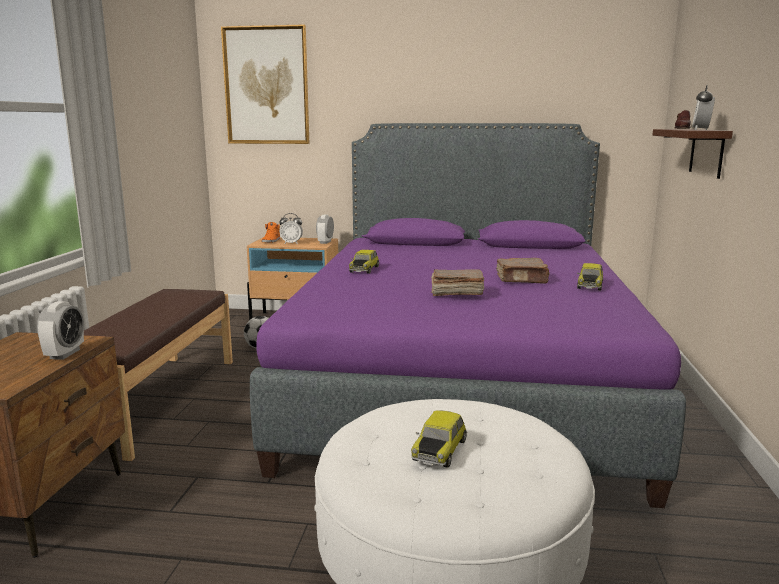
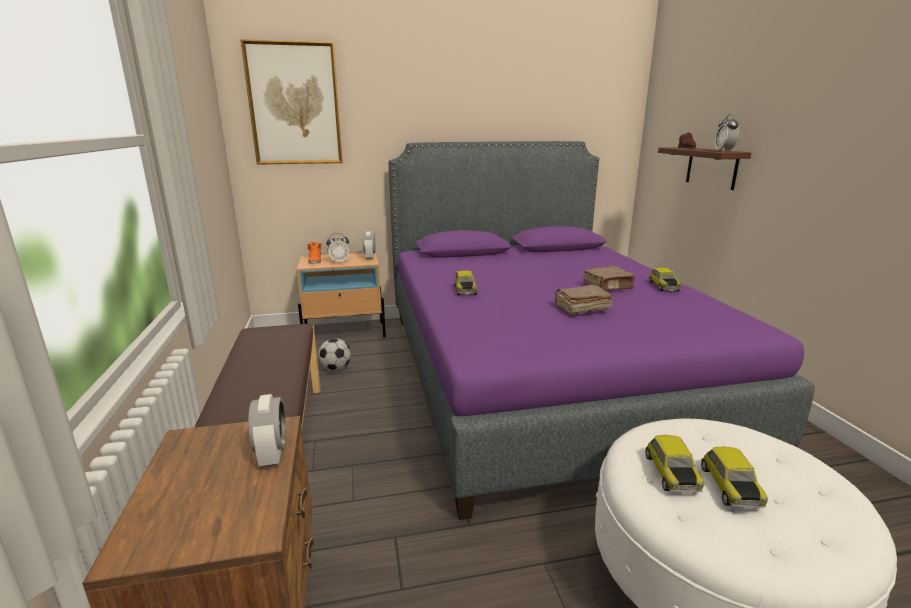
camera: 20 degrees left, 5 degrees up
(395, 432) = (670, 473): none -> toy car

